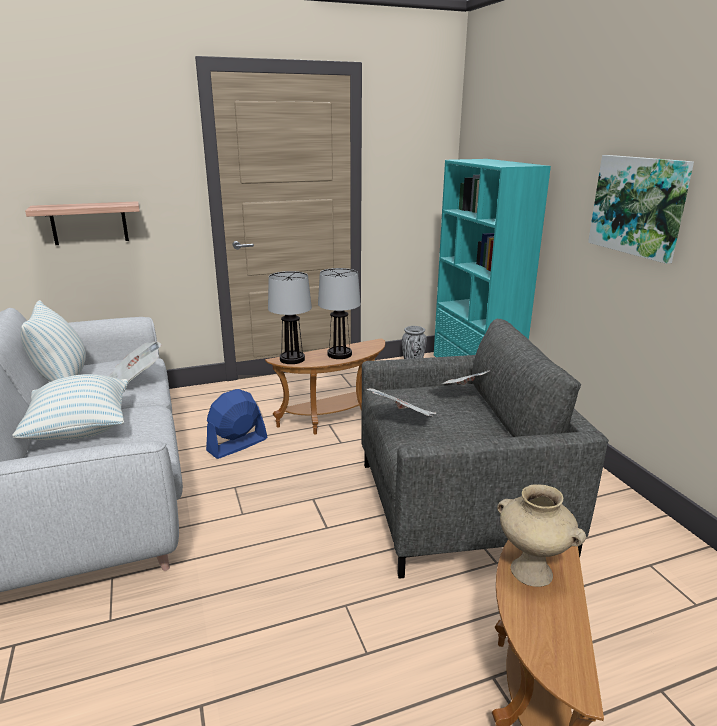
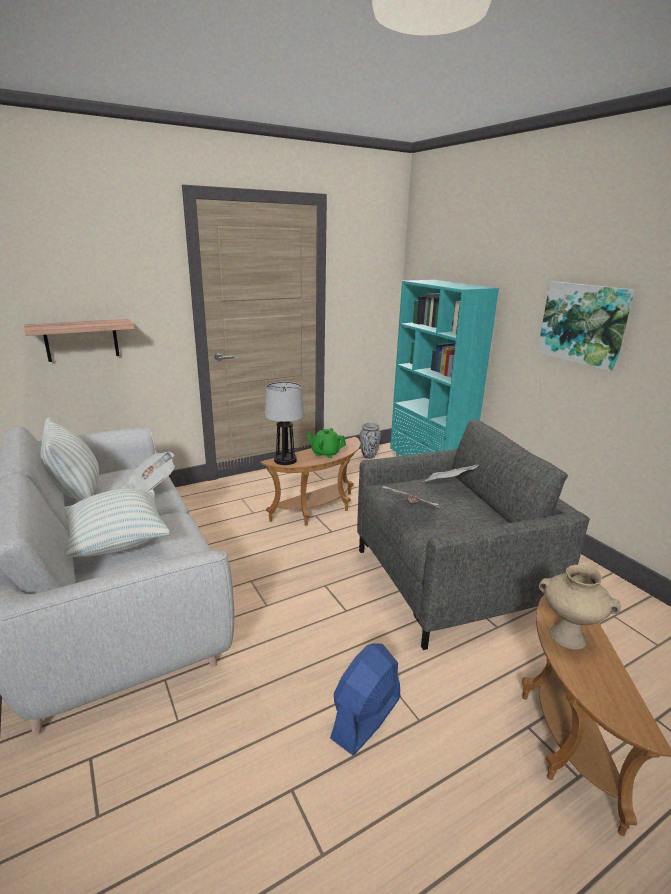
camera: 10 degrees left, 0 degrees up
(237, 445) = (239, 541): blue fan -> blue fan (366, 718)
(340, 354) = (325, 453): table lamp -> green teapot

